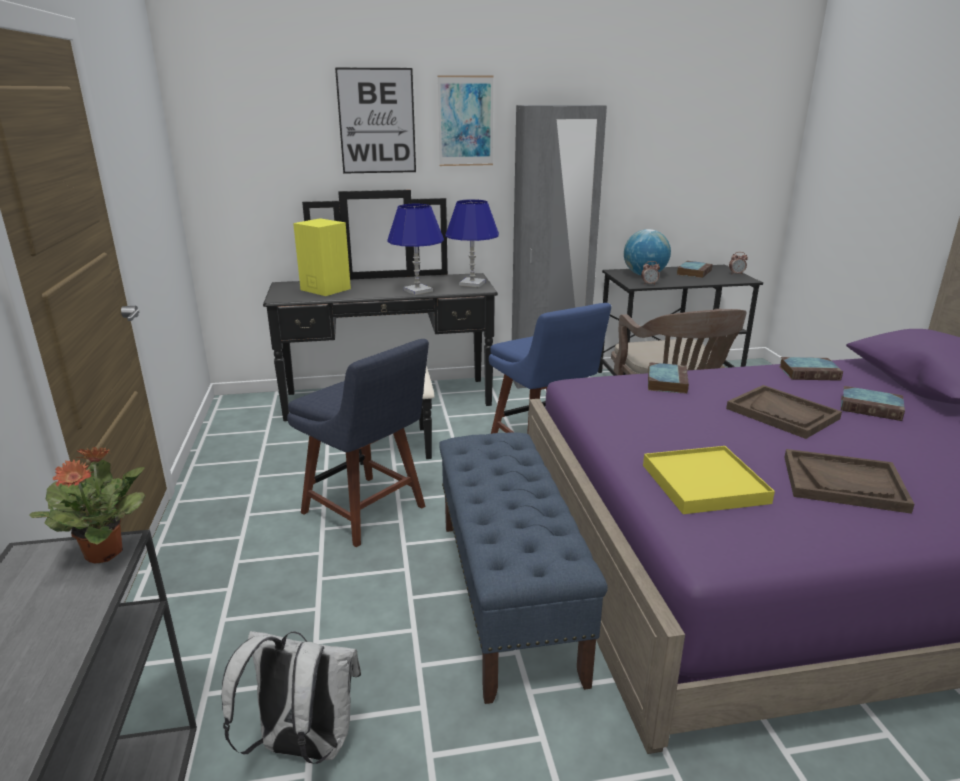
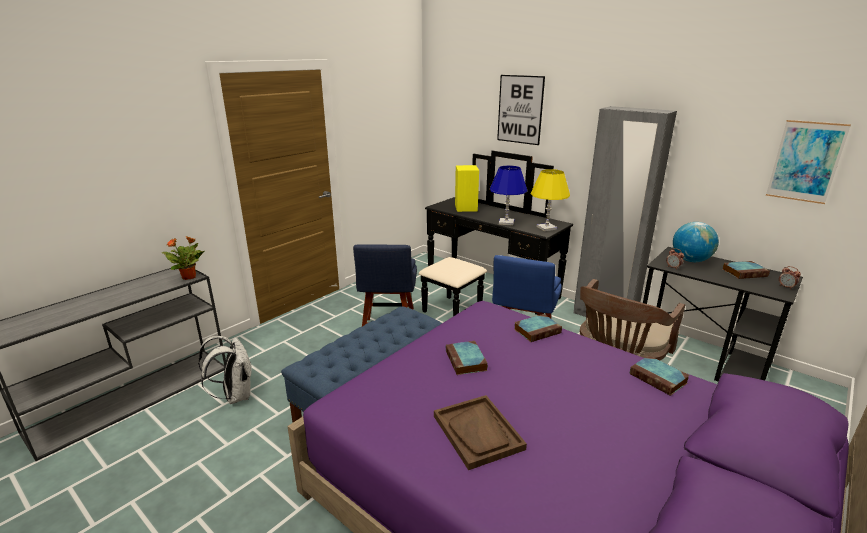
camera: 50 degrees right, 0 degrees up
(465, 121) = (575, 114): picture -> picture (805, 161)
(472, 283) = (546, 228): blue table lamp -> yellow table lamp
(704, 484) = (411, 382): yellow tray -> none
(782, 414) = (556, 384): brown tray -> none
(872, 408) = (636, 421): book -> book (466, 361)

